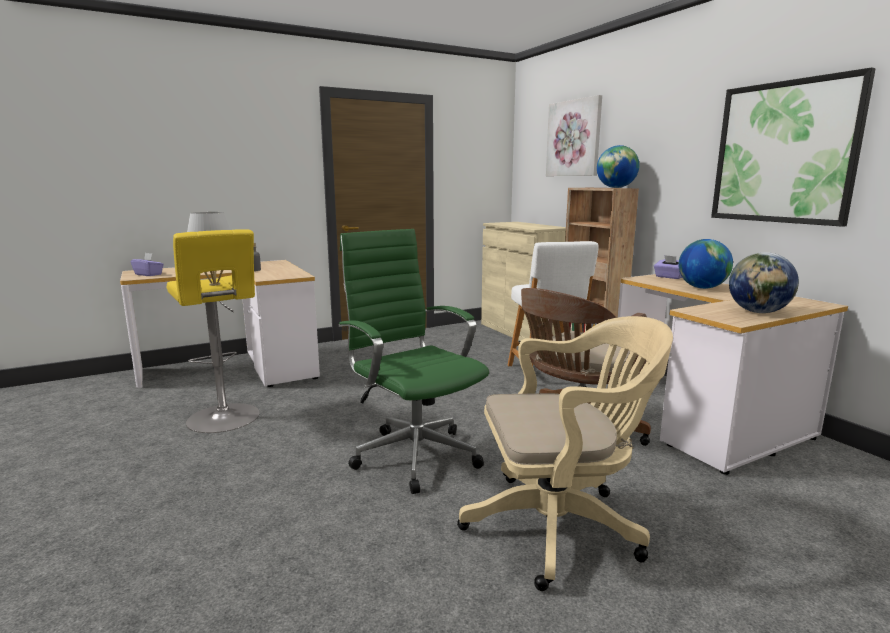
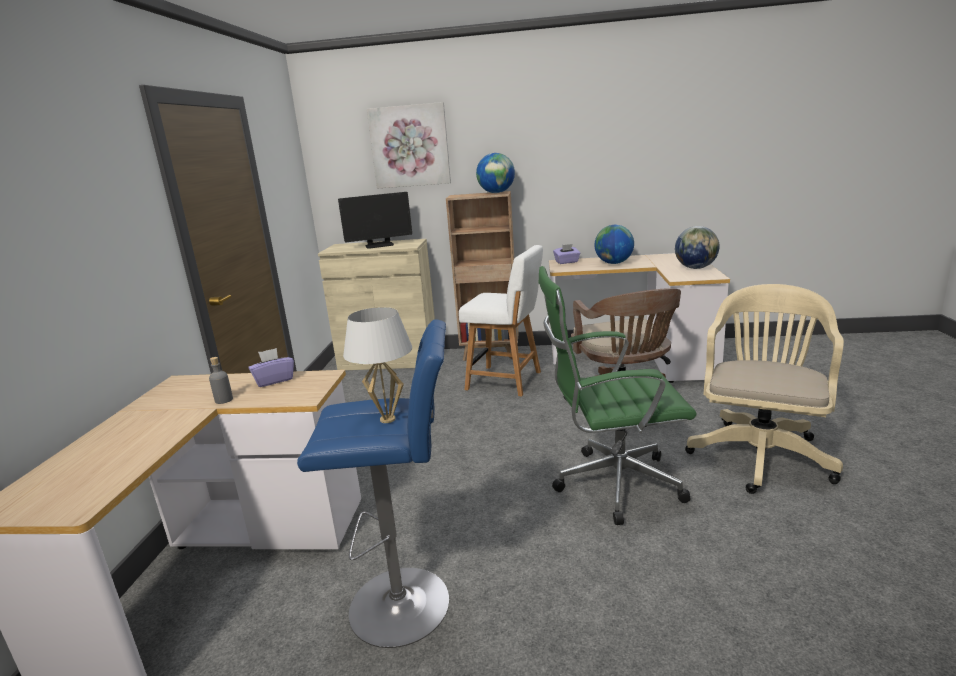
camera: 55 degrees left, 5 degrees up
(149, 274) = (74, 492): purple tissue box -> purple tissue box (274, 380)
(225, 419) = (407, 604): yellow stool -> blue stool
(526, 225) = (379, 245): none -> monitor
(784, 153) = (636, 153): picture -> none

